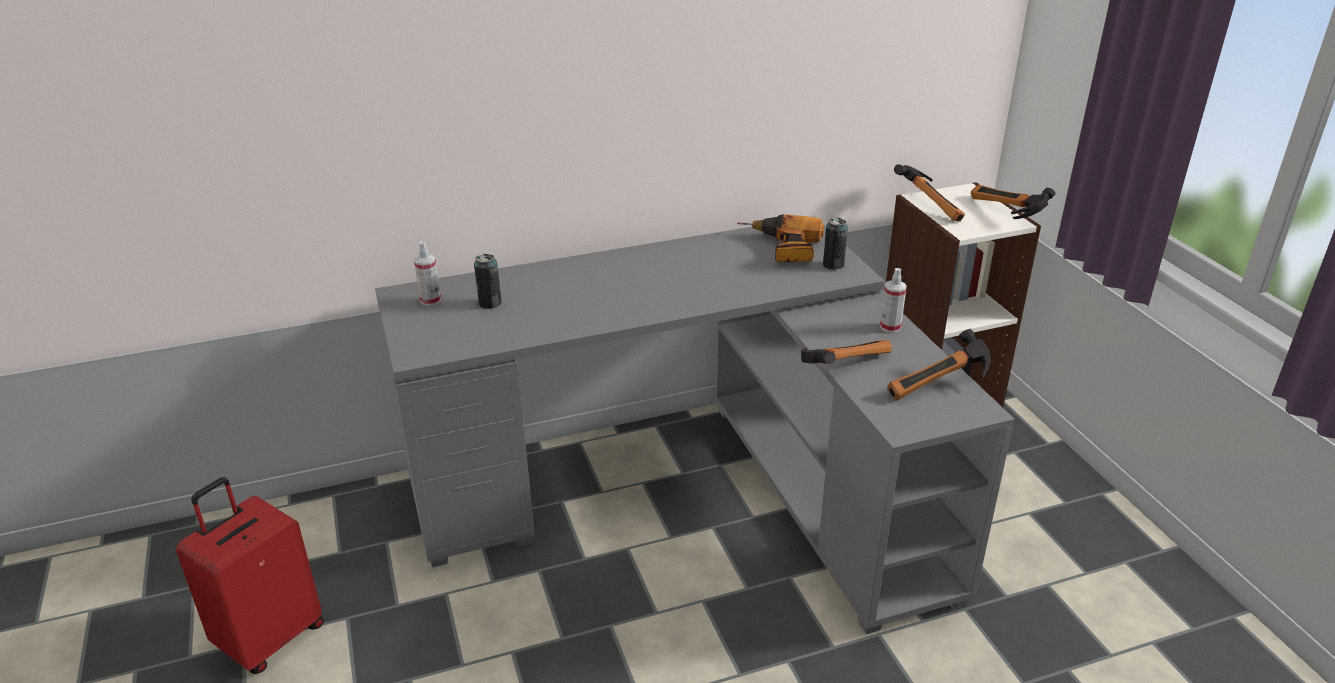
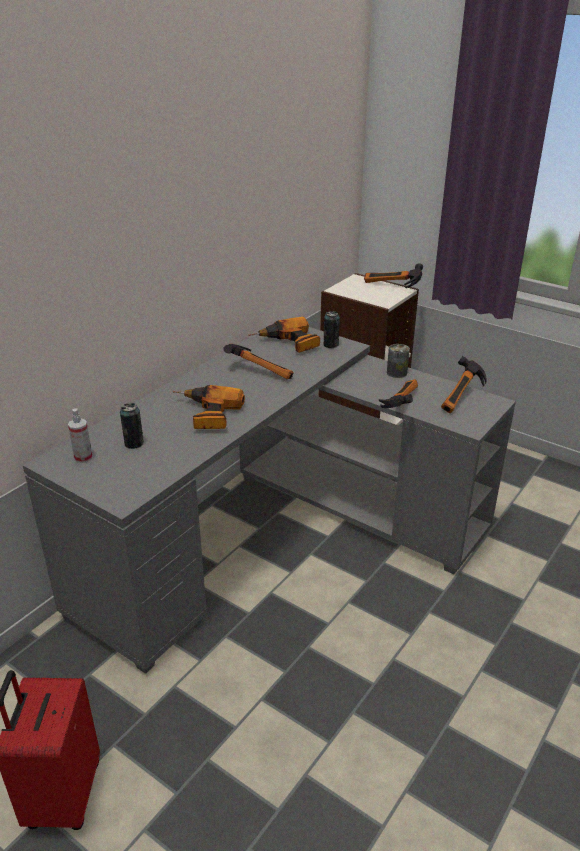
camera: 35 degrees left, 0 degrees up
(593, 299) = (207, 415): none -> power drill
(890, 327) = (396, 373): spray bottle -> can
(933, 206) = (349, 292): hammer -> hammer (261, 371)

